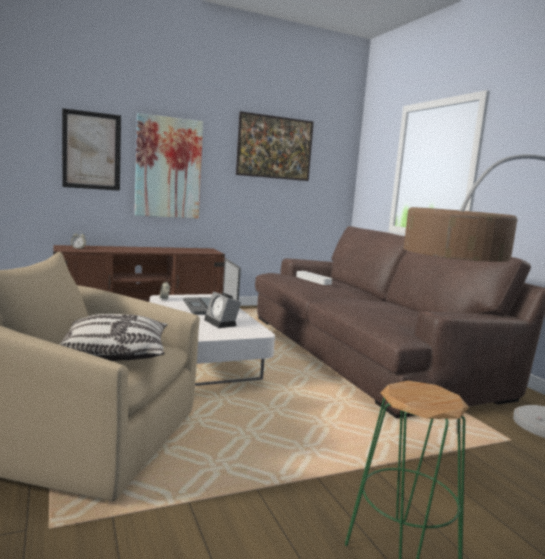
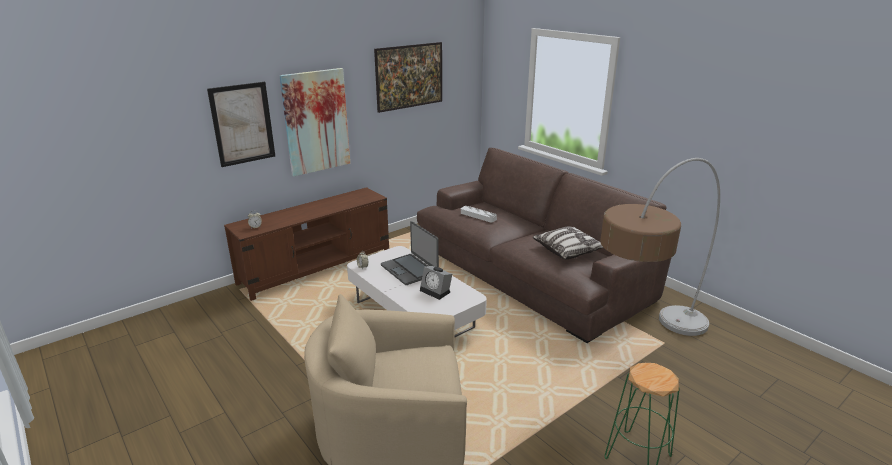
camera: 15 degrees left, 15 degrees up
(115, 356) = (422, 372): pillow -> pillow (568, 250)

